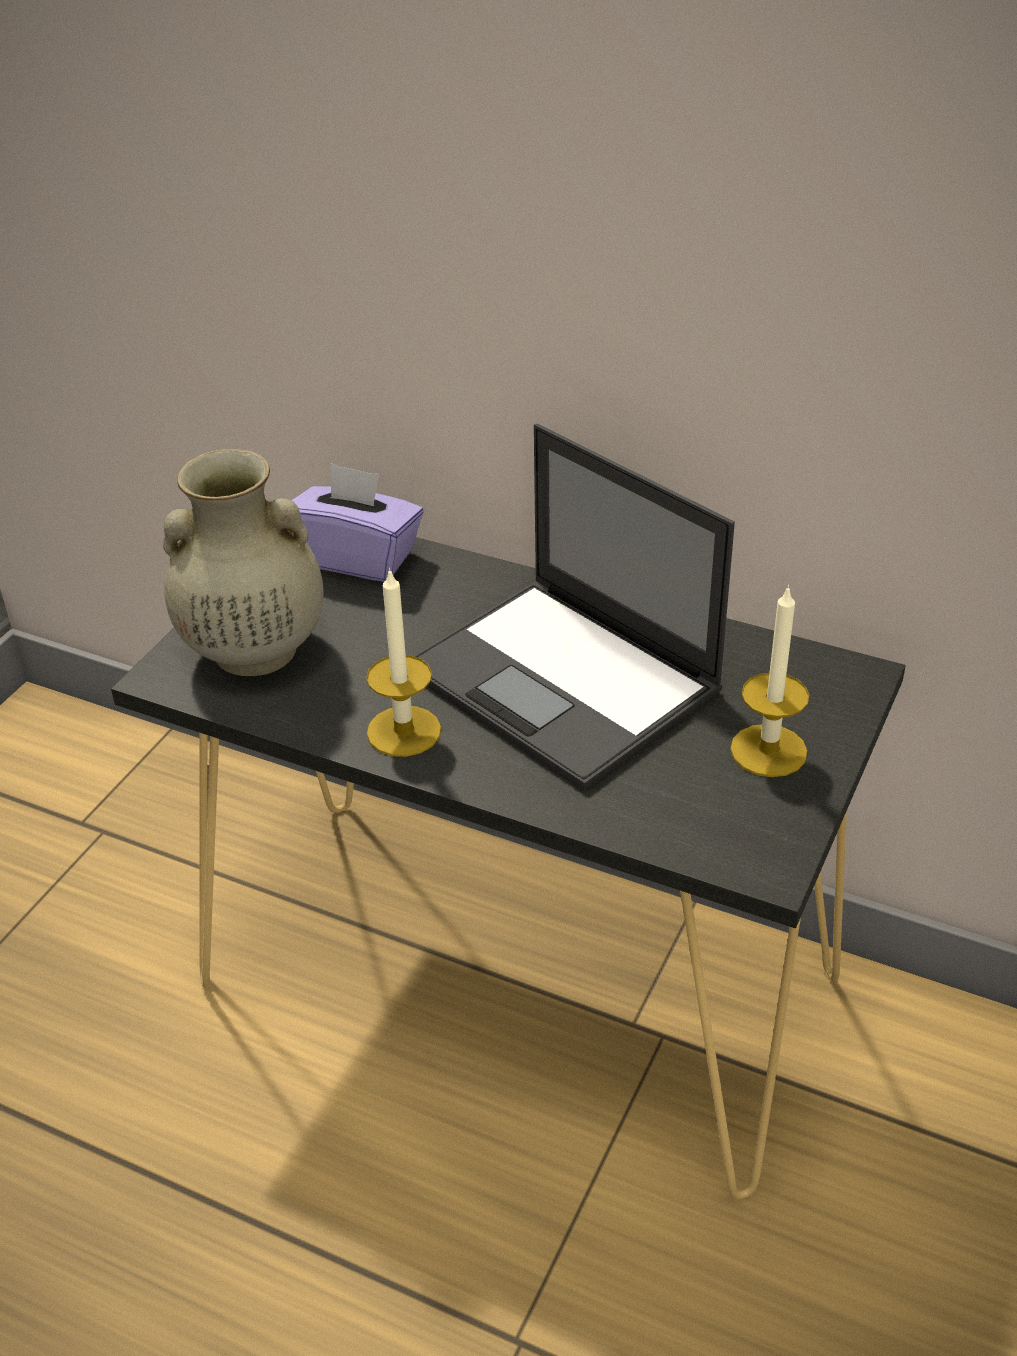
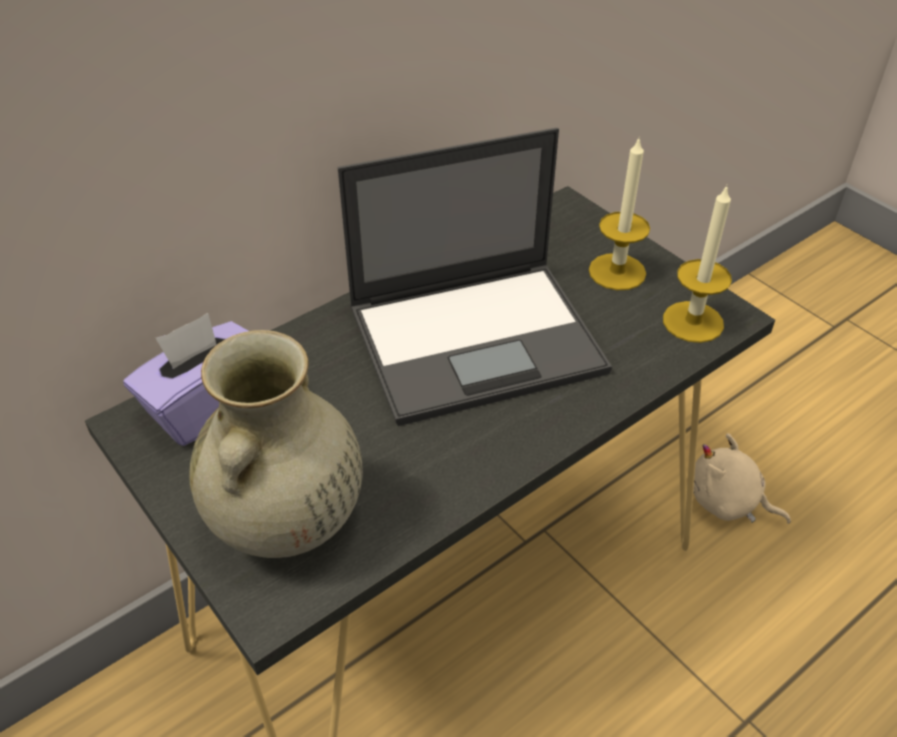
camera: 65 degrees left, 5 degrees up
(404, 731) = (476, 452): candle -> candle (693, 322)
(857, 1230) = (727, 502): none -> beige plush toy

